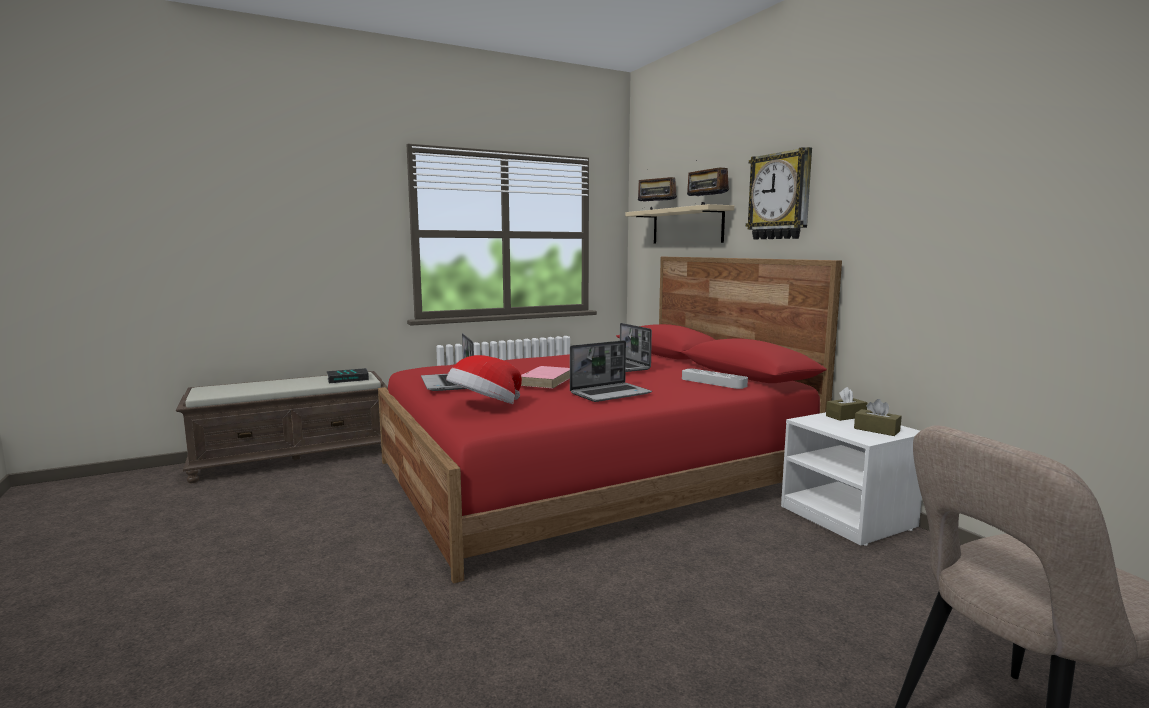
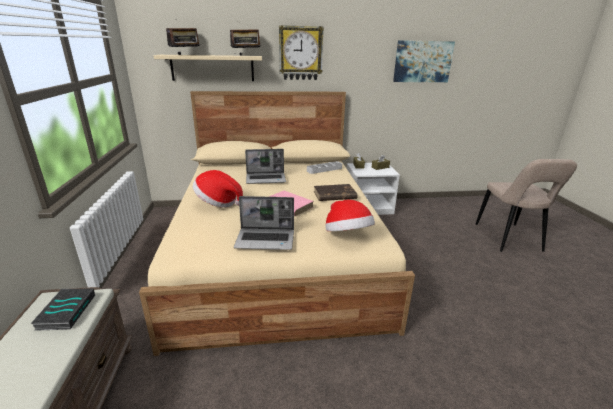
camera: 70 degrees left, 15 degrees up
(519, 361) = (218, 202): none -> hat
(592, 474) = (277, 252): red bed -> beige bed
(611, 393) = (334, 195): laptop -> brown book
(1022, 188) = (422, 61): none -> picture

